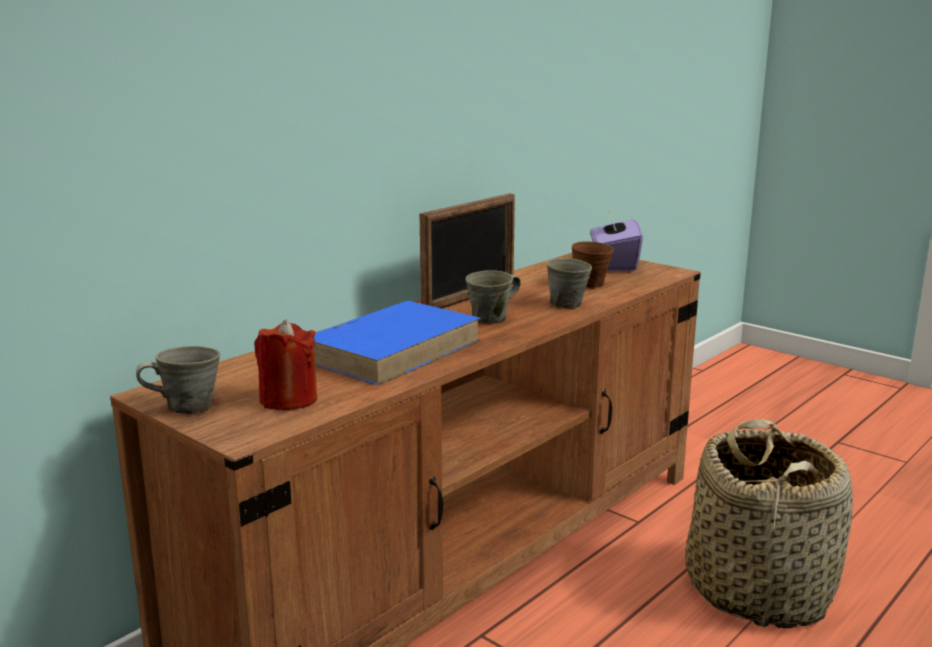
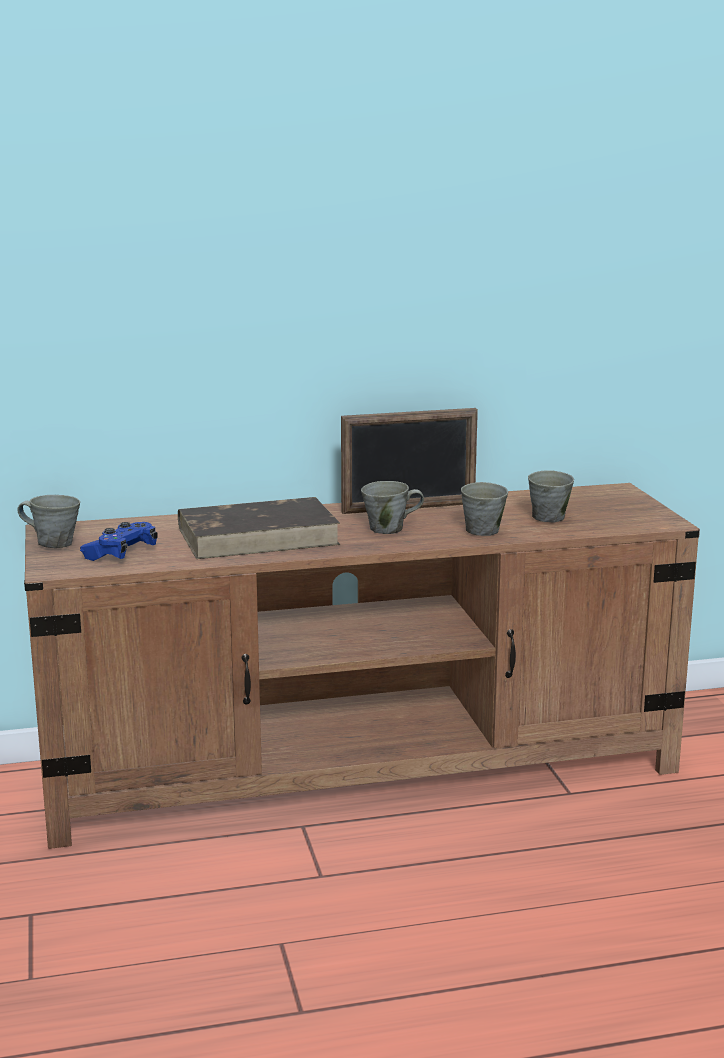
camera: 35 degrees right, 0 degrees up
(288, 400) = (121, 554): red candle -> blue game controller
(392, 349) = (259, 536): blue book -> brown book
(589, 283) = (550, 517): brown mug -> grey mug
(613, 264) = (621, 503): purple tissue box -> none
(759, 589) = (602, 885): basket -> none

